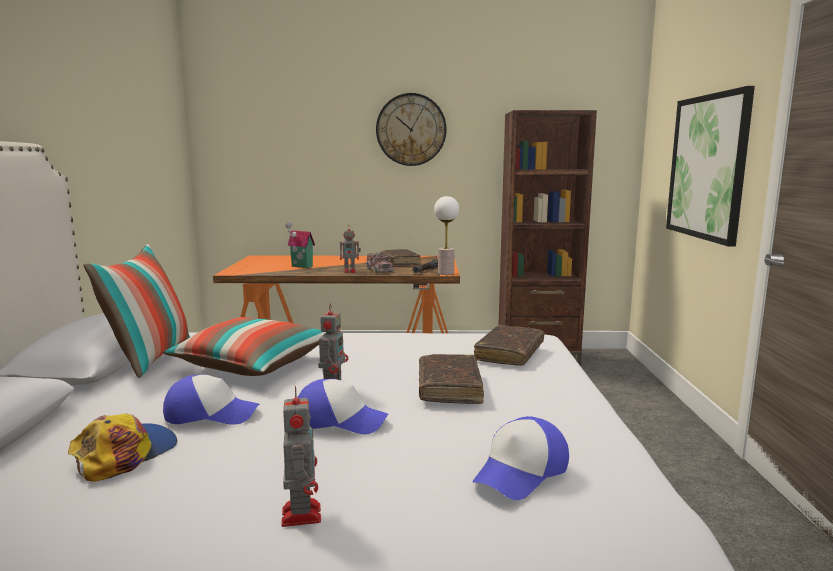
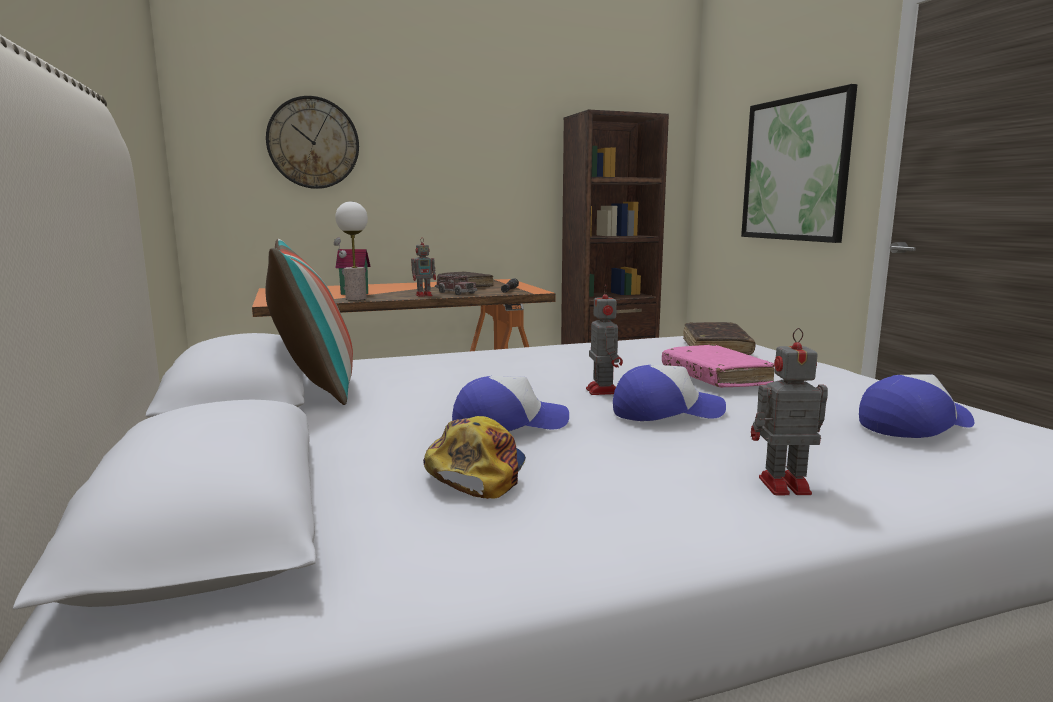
camera: 20 degrees left, 0 degrees up
(253, 365) = (463, 381): pillow -> none
(301, 513) = (781, 485): toy robot -> toy robot turned 60 degrees counterclockwise
(411, 130) = (460, 131): wall clock -> wall clock (313, 143)
(445, 273) = (536, 291): table lamp -> table lamp (356, 299)
(449, 388) = (715, 377): brown book -> pink book
(521, 472) = (914, 424): cap -> cap turned 135 degrees counterclockwise

